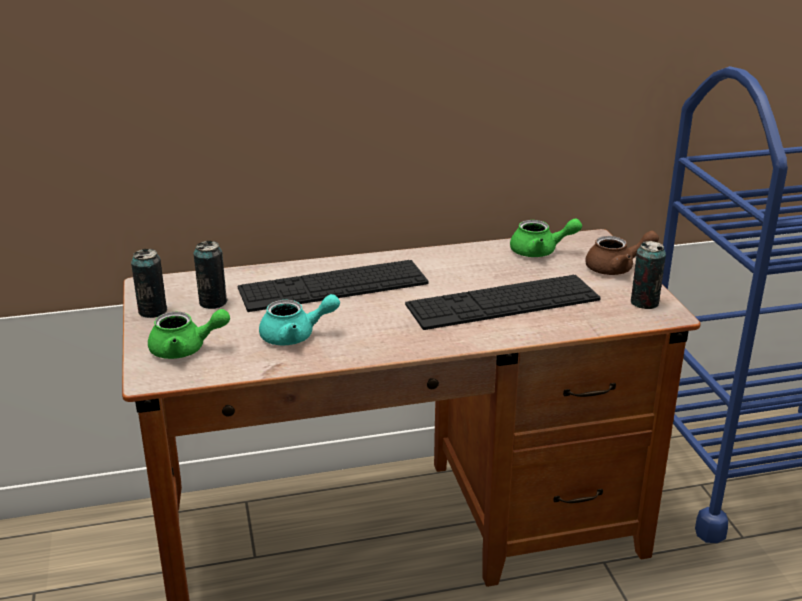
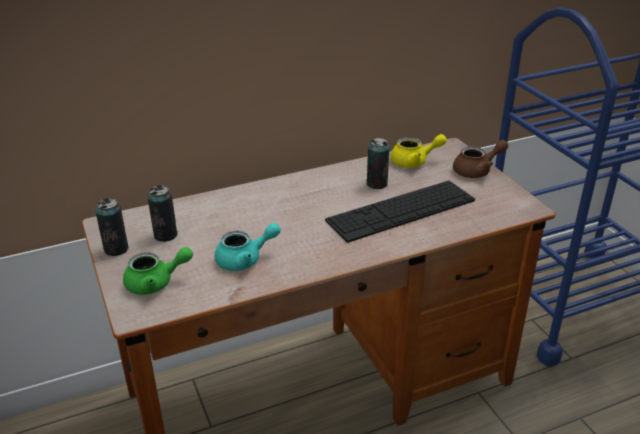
camera: 10 degrees left, 5 degrees up
(333, 286) = (261, 209): keyboard -> none
(540, 251) = (414, 162): green teapot -> yellow teapot
(644, 303) = (508, 200): can -> can (377, 184)

